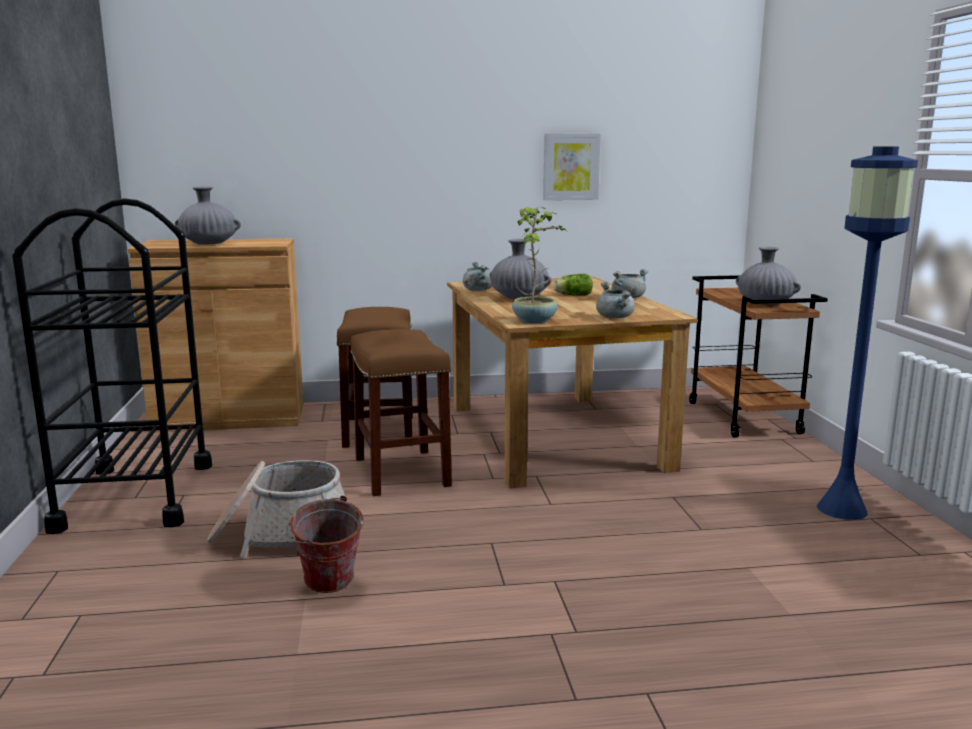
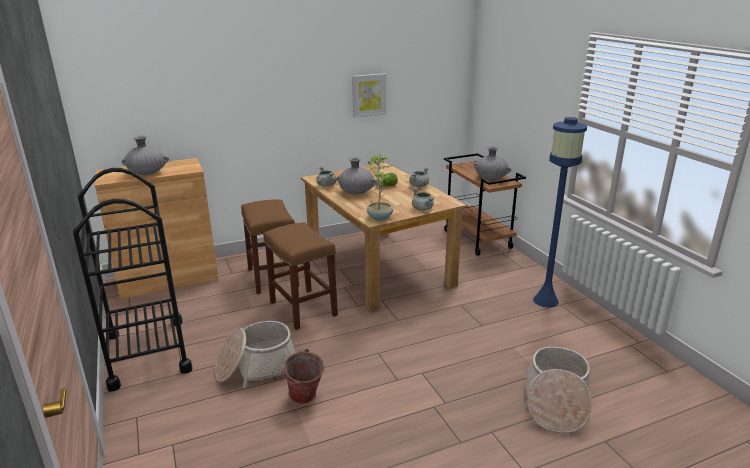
camera: 15 degrees left, 10 degrees up
(804, 666) = (555, 402): none -> basket

